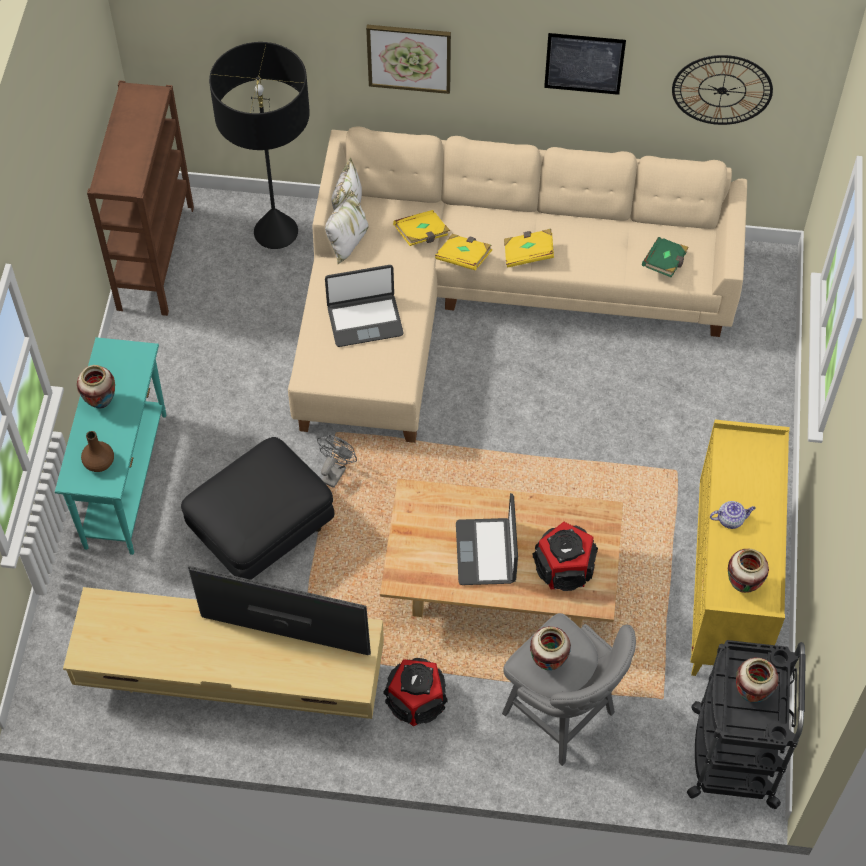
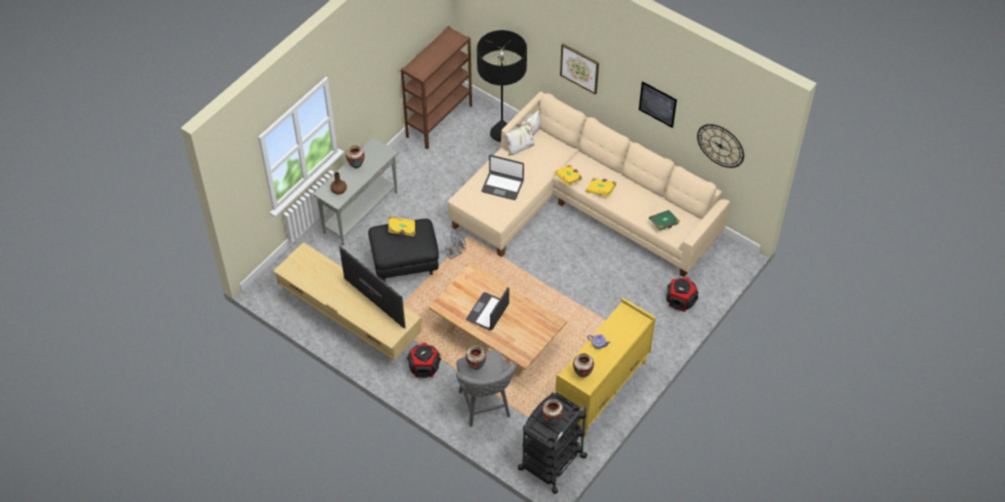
camera: 30 degrees right, 5 degrees down
(125, 479) = (360, 212): turquoise console table -> grey console table
(422, 235) = (556, 159): yellow book -> yellow book (402, 230)
(565, 568) = (519, 336): speaker -> speaker (680, 301)

